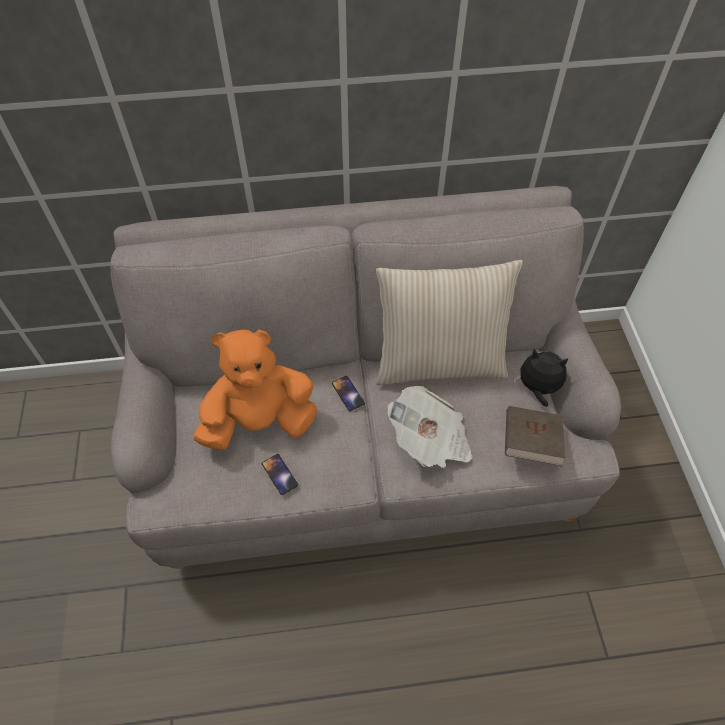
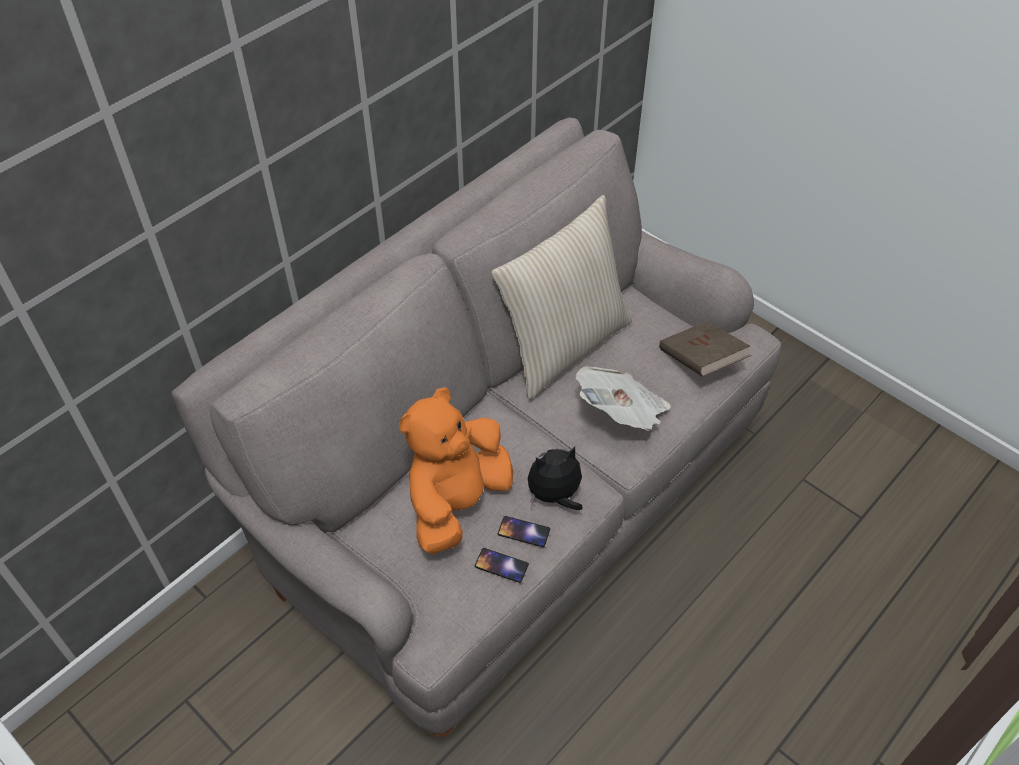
camera: 40 degrees left, 5 degrees down
(348, 393) = (510, 424): phone -> phone (501, 565)
(537, 388) = (662, 315): plush toy -> plush toy (555, 496)

